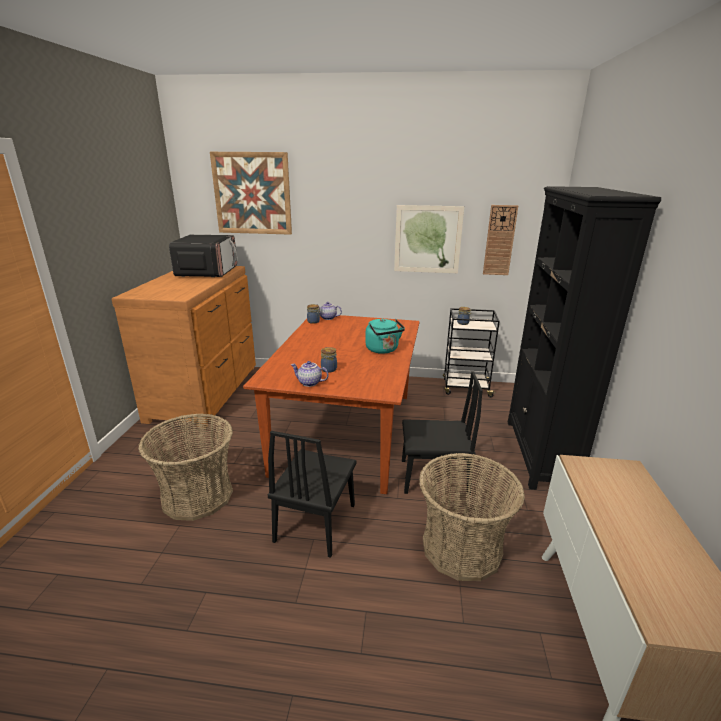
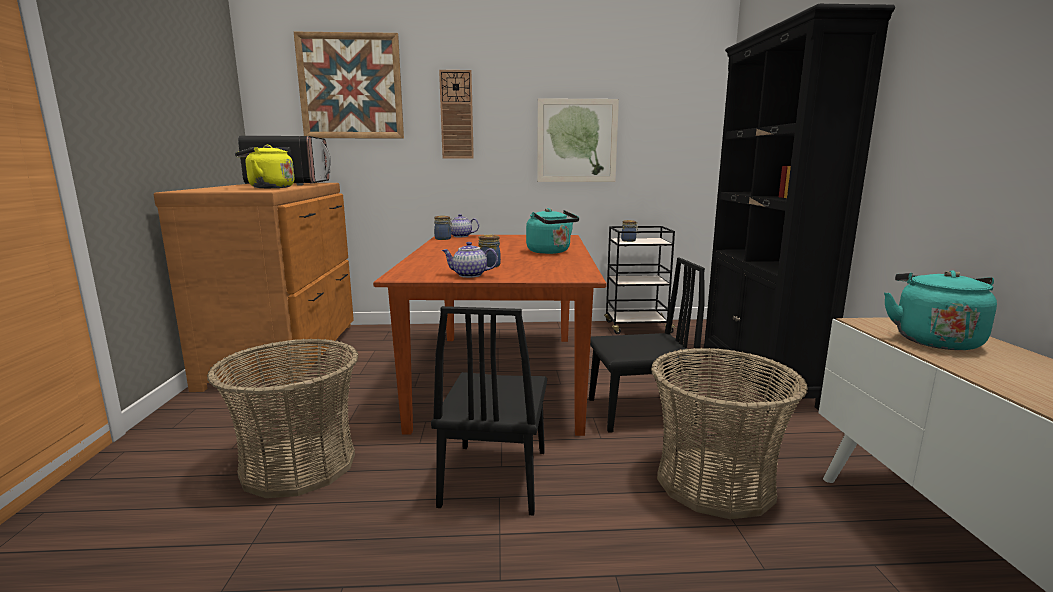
camera: 10 degrees left, 10 degrees down
(188, 286) = (268, 187): none -> yellow kettle
(499, 240) = (662, 140): wall clock -> wall clock (456, 115)
(613, 492) = (934, 340): none -> turquoise kettle

